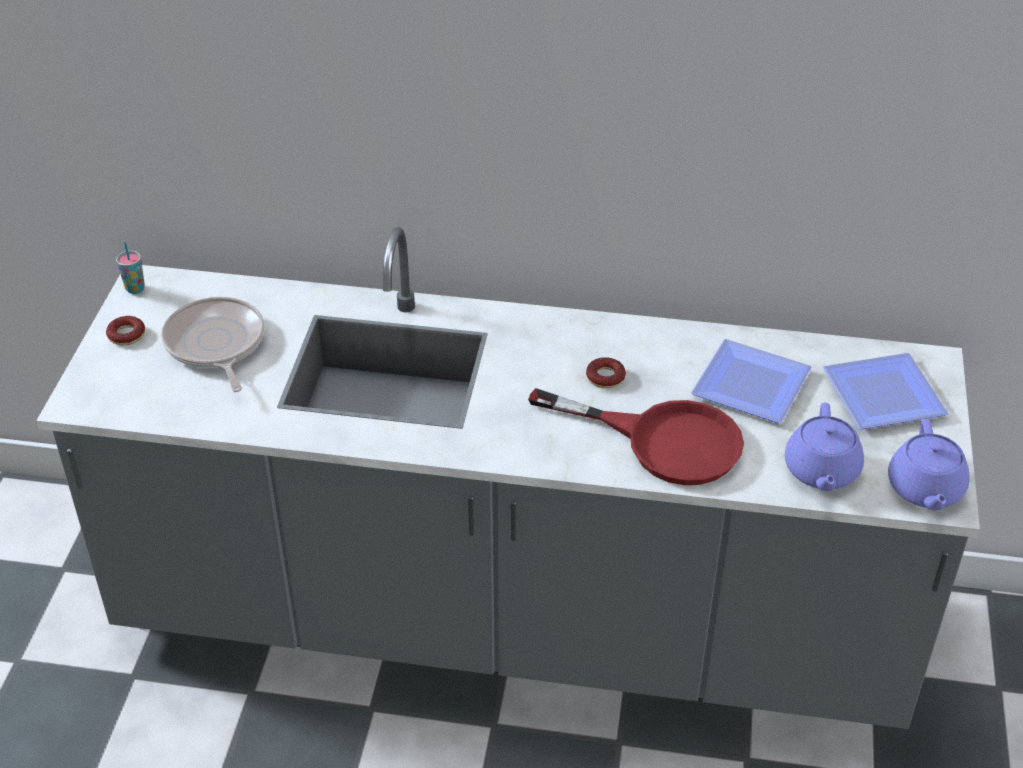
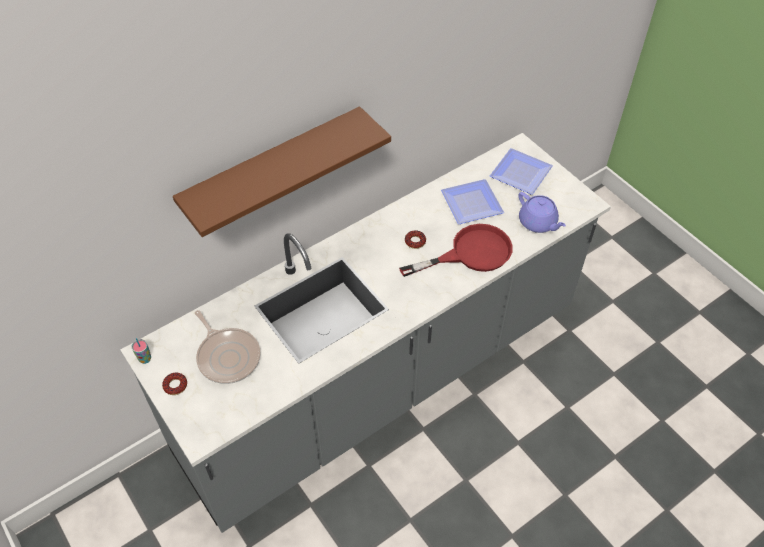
camera: 45 degrees left, 10 degrees up
(215, 345) = (227, 356): frying pan -> frying pan turned 150 degrees counterclockwise
(418, 117) = (273, 171): none -> brown shelf
(925, 490) = (578, 203): purple teapot -> none

